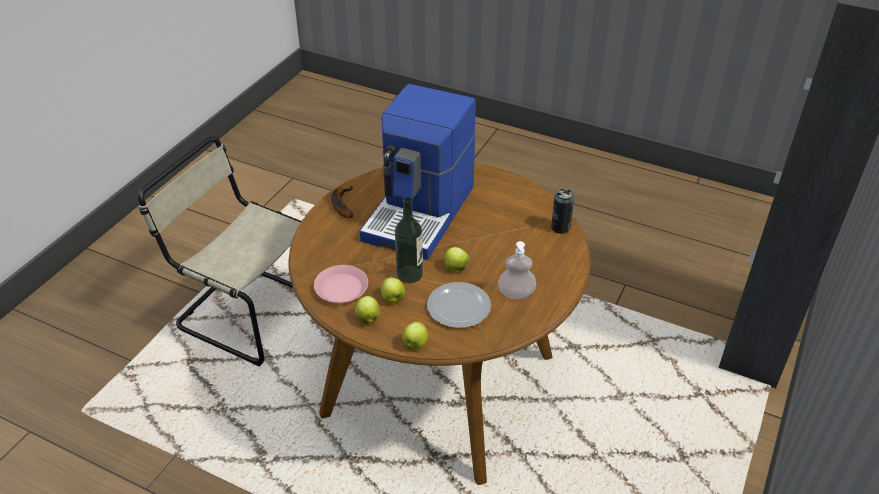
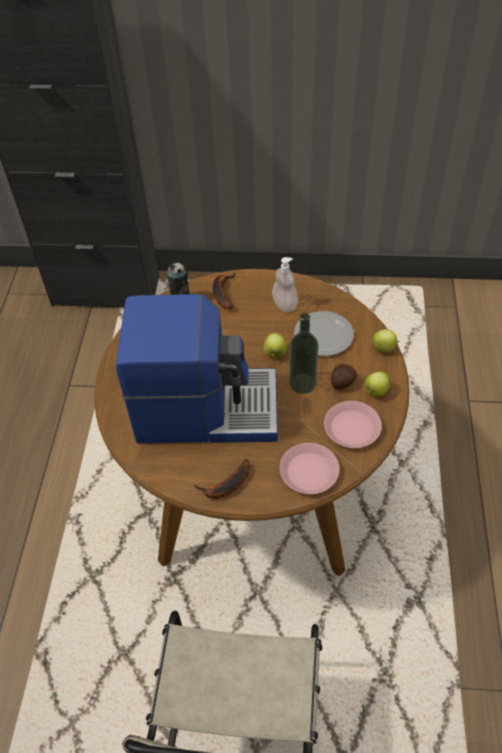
camera: 110 degrees left, 10 degrees up
(319, 249) = (309, 472): none -> pink plate
(393, 299) = (341, 383): apple -> potato
(555, 256) = (222, 293): none -> banana

